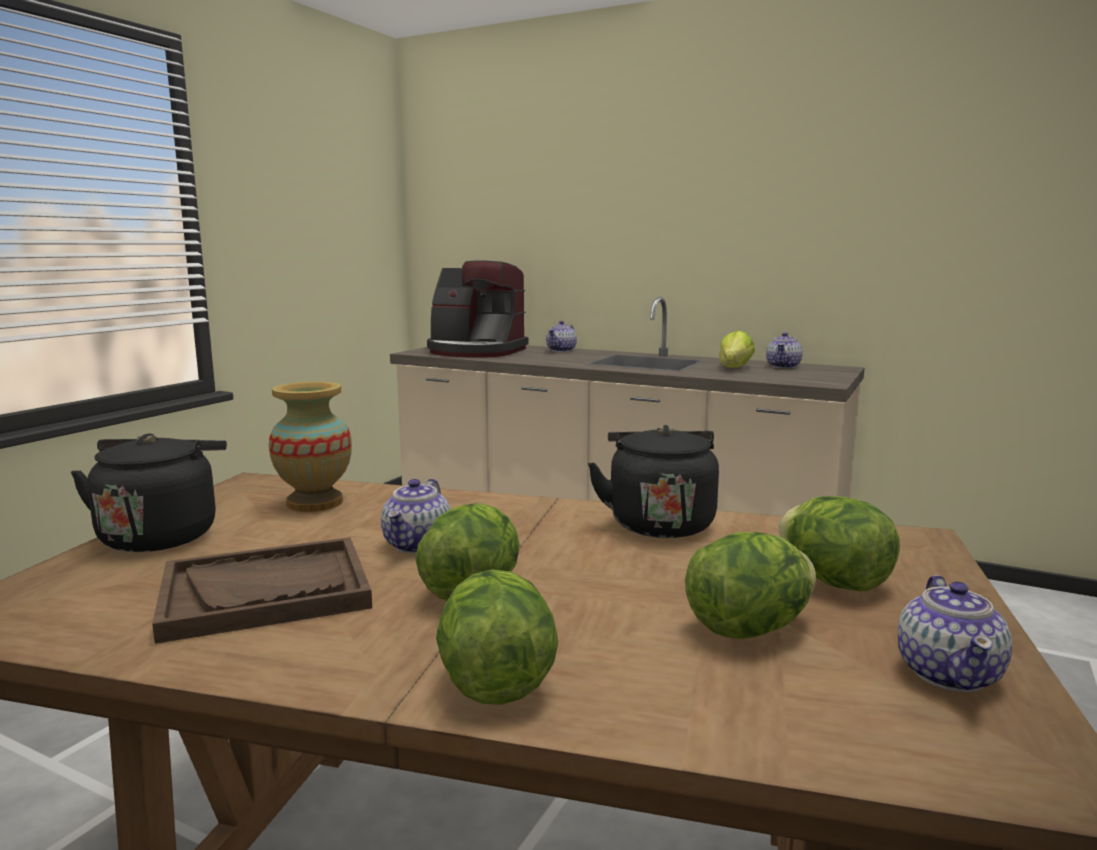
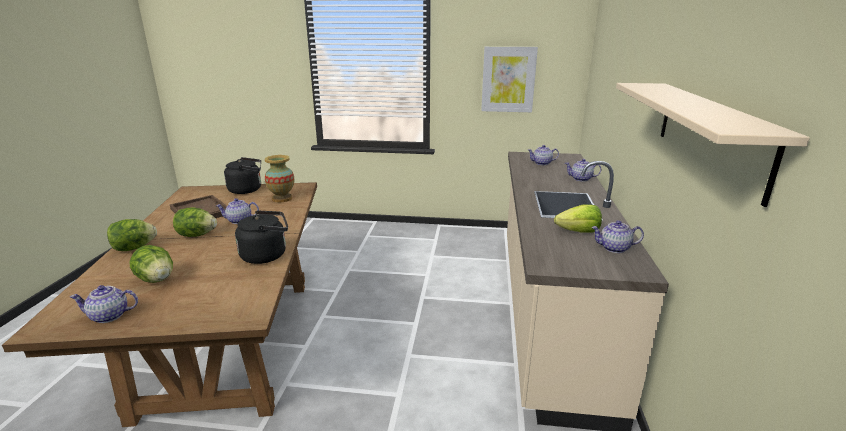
camera: 70 degrees right, 10 degrees up
(320, 238) = (508, 79): none -> picture
(475, 351) = (542, 163): coffee machine -> teapot
(833, 581) = (196, 294): lettuce -> none
(863, 214) = (709, 133): none -> beige shelf

